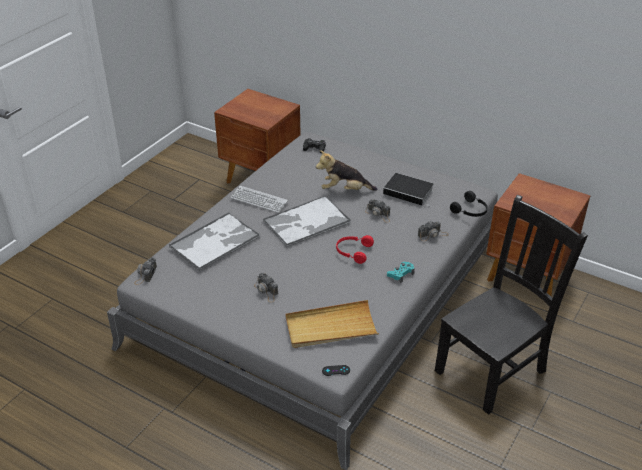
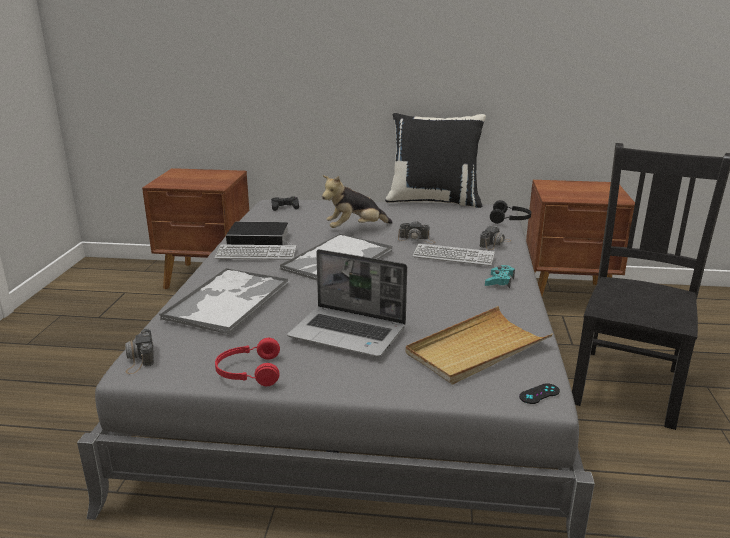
camera: 25 degrees left, 15 degrees down
(266, 291) = (349, 333): camera -> laptop
(353, 252) = (422, 274): red headphones -> red headphones (248, 372)
(390, 240) = (453, 256): none -> keyboard
(409, 192) = (431, 217): book -> book (260, 238)
(433, 169) = (434, 201): none -> black pillow

